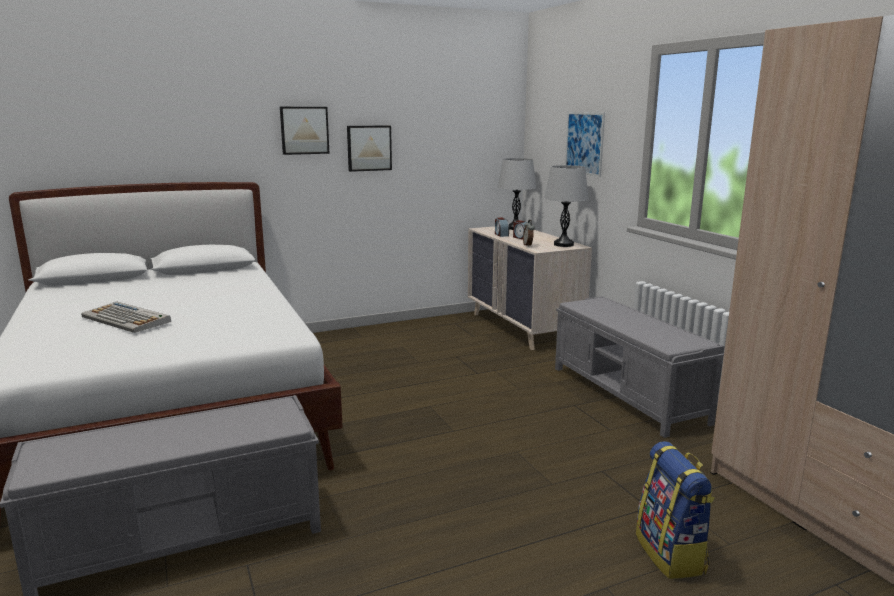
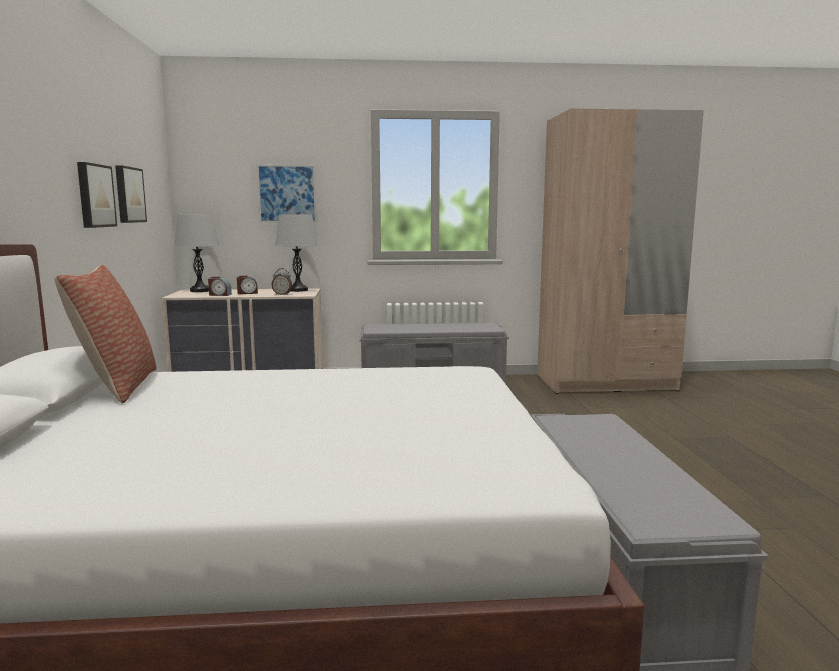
camera: 70 degrees left, 5 degrees down
(127, 319) = (333, 425): keyboard -> none
(221, 273) = (117, 386): none -> pillow
(304, 130) = (45, 163): picture -> picture (128, 195)
(671, 554) = (642, 419): backpack -> none

